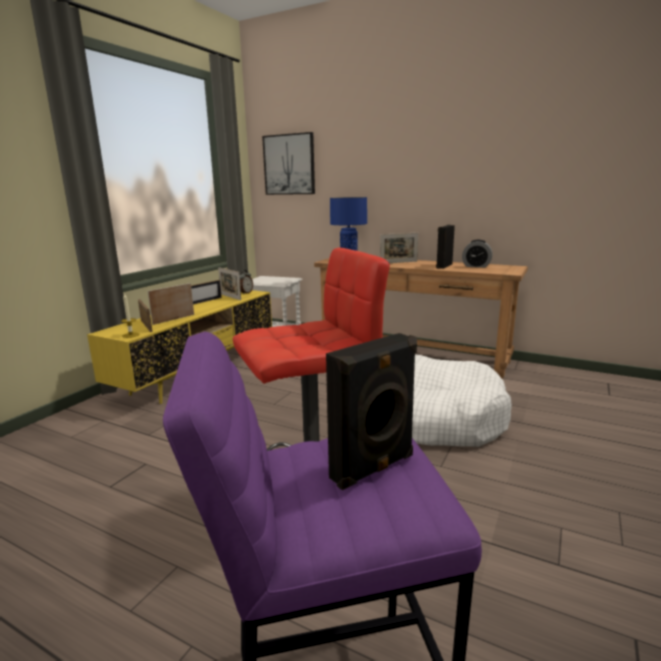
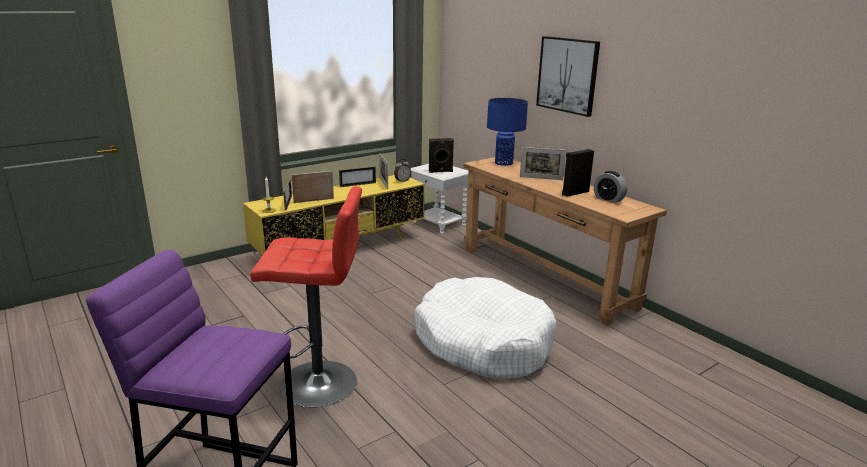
camera: 25 degrees right, 5 degrees up
(289, 164) = (471, 54): picture -> picture (568, 75)
(374, 468) = (229, 350): black speaker -> black speaker (440, 171)

